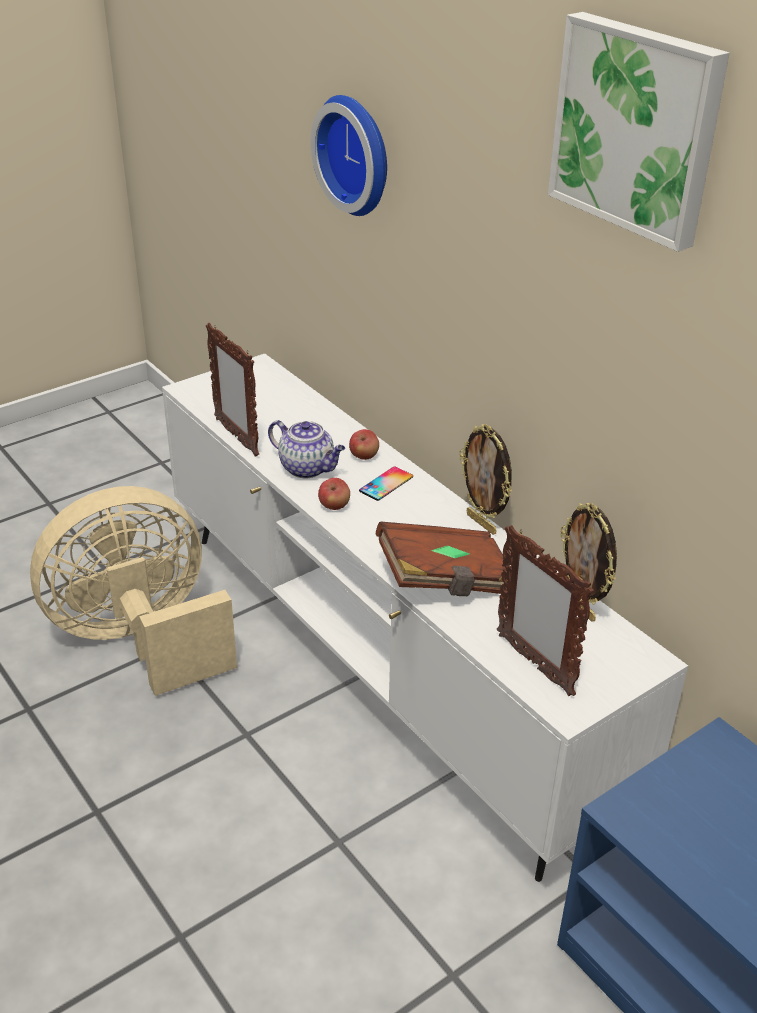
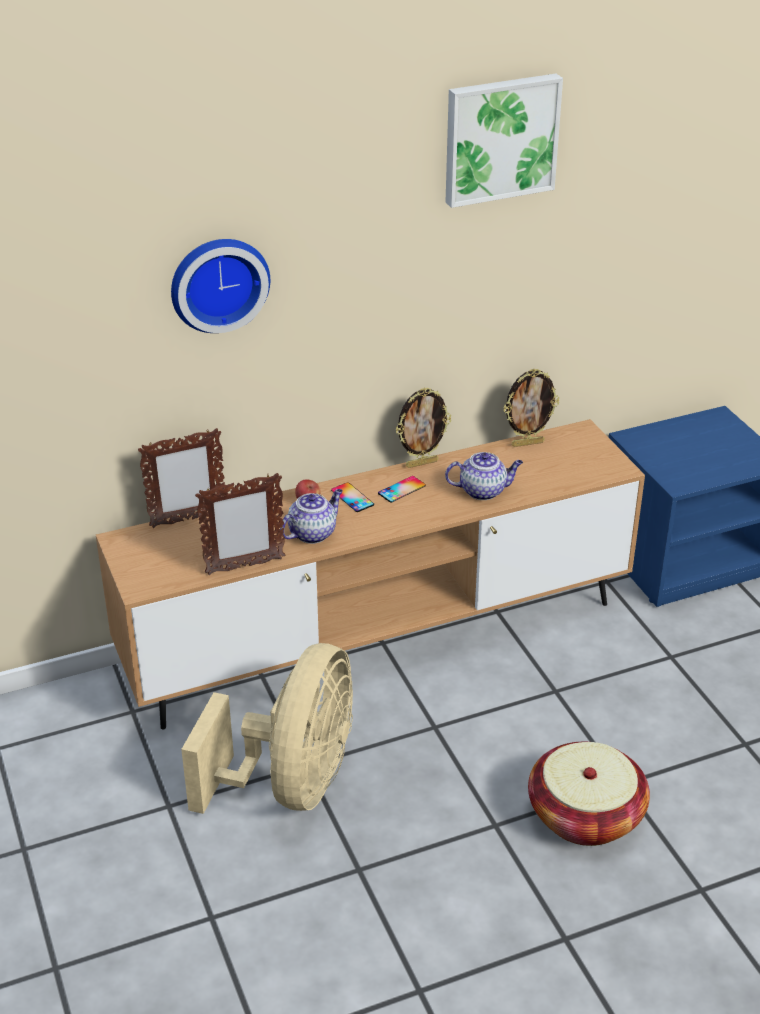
camera: 75 degrees left, 0 degrees up
(119, 900) = (585, 815): none -> basket
(141, 640) = (292, 784): beige fan -> beige fan turned 150 degrees counterclockwise
(334, 506) = (373, 527): apple -> none
(378, 664) = (378, 640): white tv stand -> brown tv stand
(418, 516) = (401, 489): none -> phone
(446, 581) = (483, 491): brown book -> teapot
(534, 664) = (577, 472): picture frame -> picture frame (187, 520)

